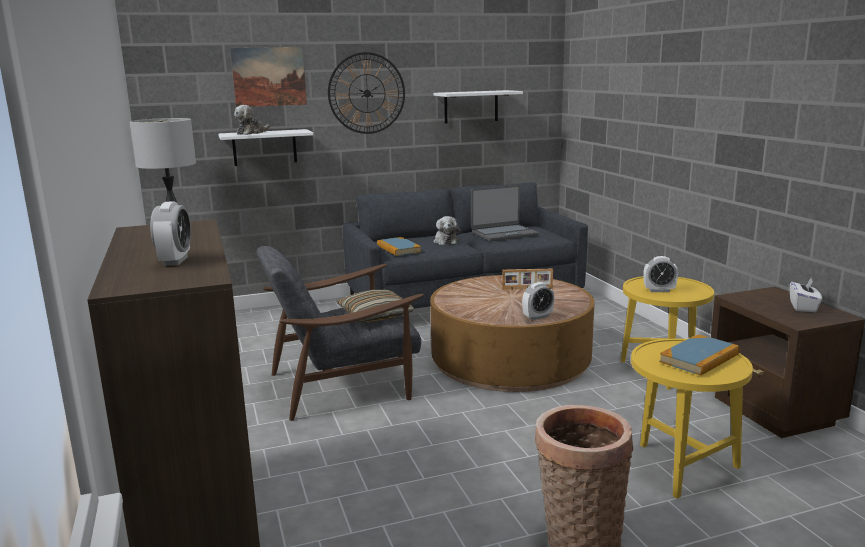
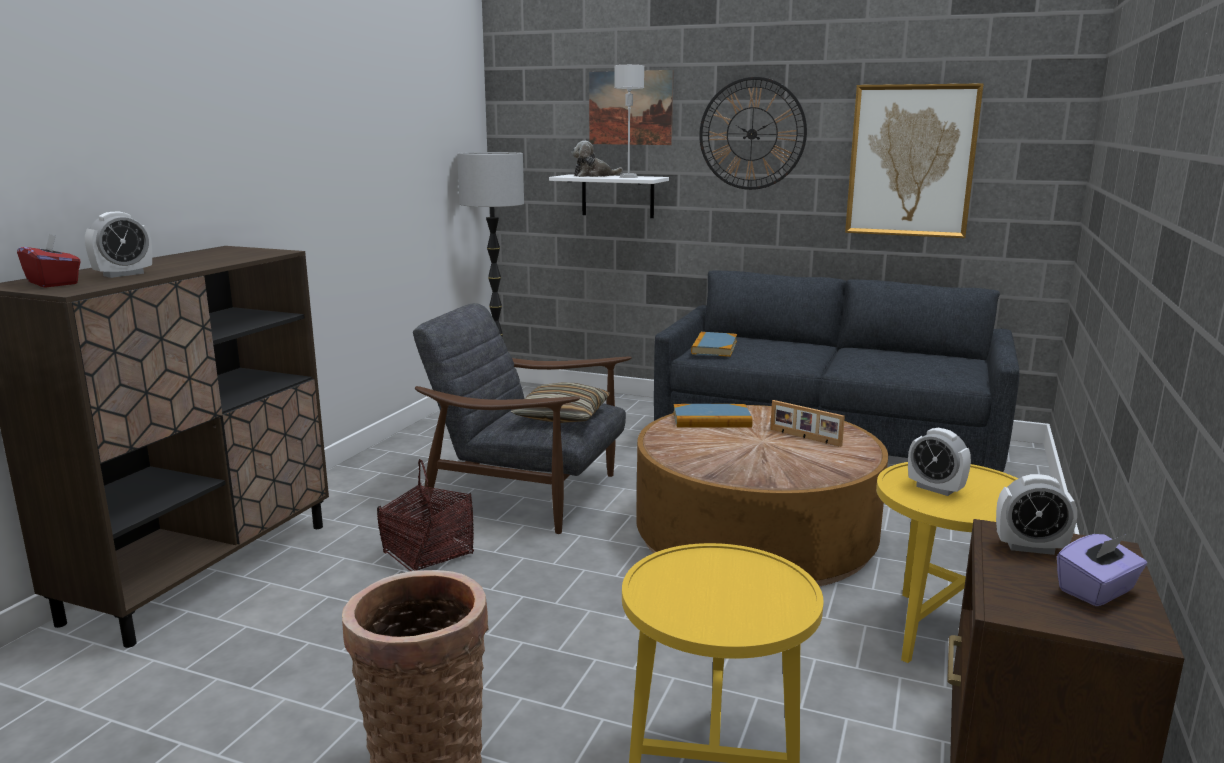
camera: 40 degrees right, 0 degrees up
(153, 279) = (53, 283): none -> red tissue box
(284, 131) = (628, 177): none -> grey table lamp
(353, 444) = (428, 554): none -> basket
(445, 241) = (791, 351): plush toy -> none
(471, 106) = (911, 161): white shelf -> picture
(504, 234) = (892, 359): laptop -> none
(537, 317) = (734, 474): alarm clock -> alarm clock (1030, 547)
(699, 358) = (737, 592): book -> book (711, 420)
(803, 307) = (1097, 591): white tissue box -> purple tissue box

